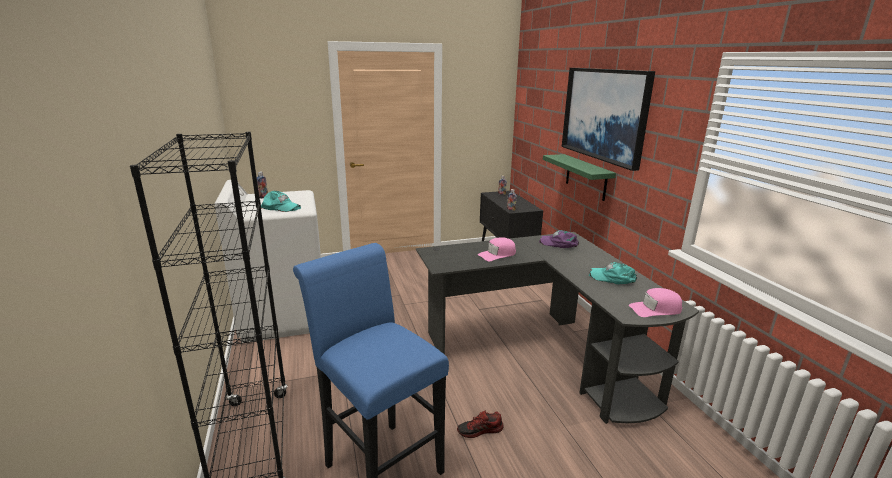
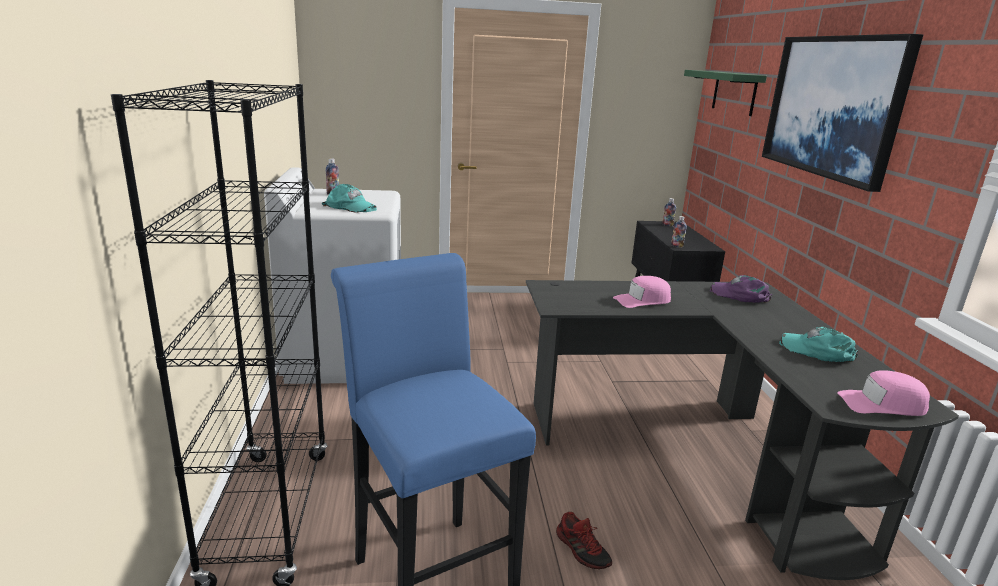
camera: 10 degrees right, 0 degrees up
(480, 430) = (583, 550): shoe -> shoe turned 120 degrees counterclockwise
(586, 177) = (795, 202): green shelf -> green shelf (734, 92)

